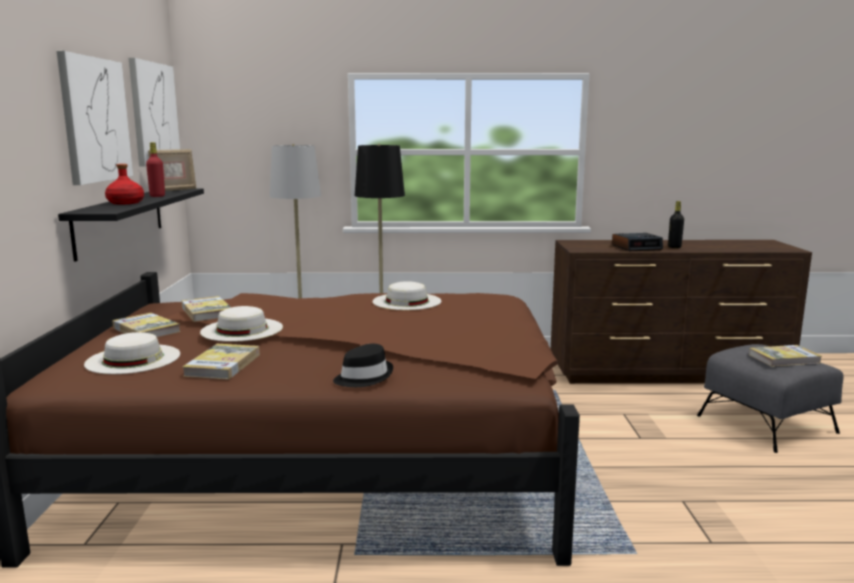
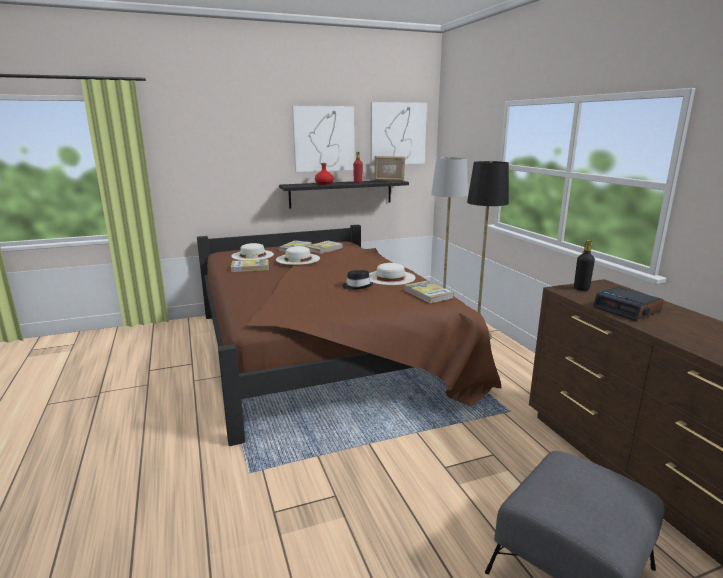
camera: 70 degrees right, 5 degrees up
(363, 377) = (242, 291): black hat -> black hat (357, 286)
(674, 247) = (672, 327): black bottle -> black bottle (581, 289)
(784, 359) = (579, 500): book -> book (428, 294)

